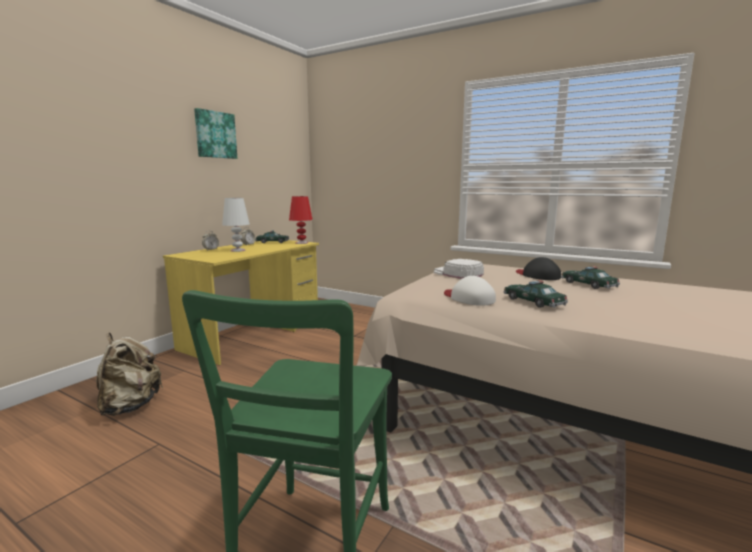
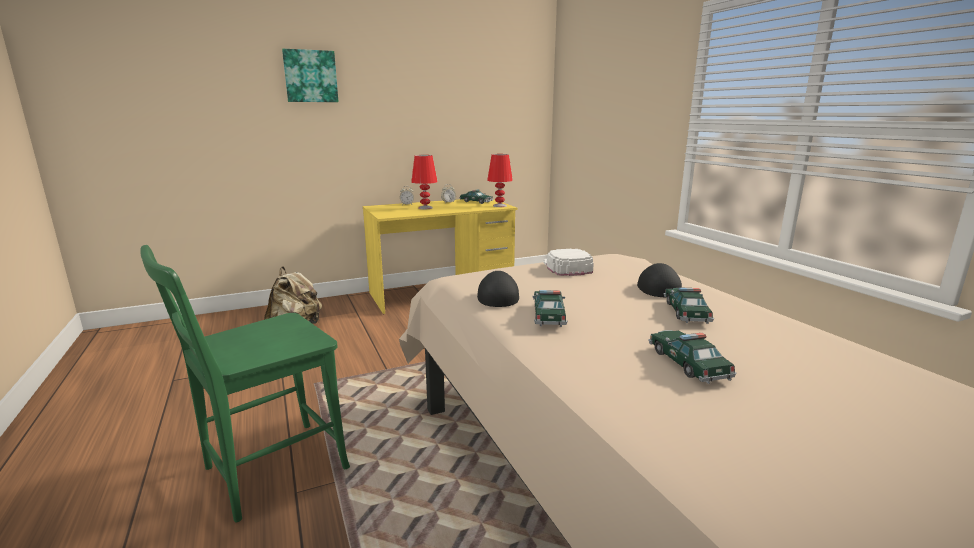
camera: 35 degrees right, 5 degrees up
(215, 135) = (426, 89): picture -> picture (310, 76)
(238, 250) = (425, 208): white table lamp -> red table lamp
(468, 298) = (497, 295): white cap -> black cap
(663, 308) = (688, 364): none -> toy car

